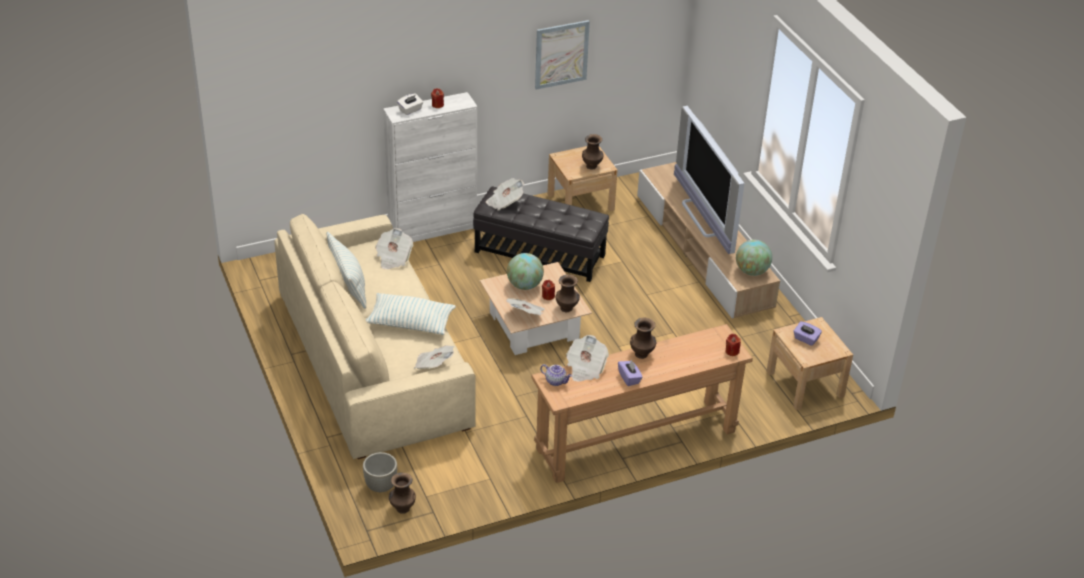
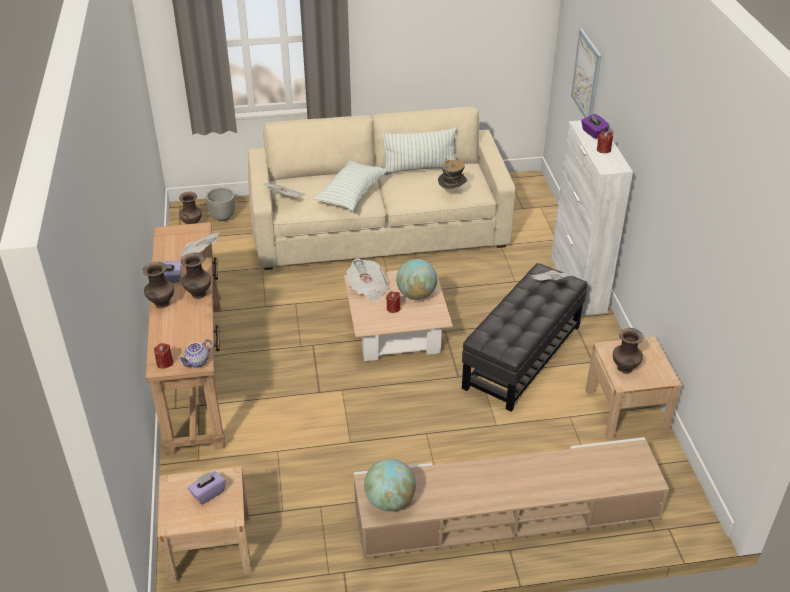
camera: 105 degrees right, 0 degrees up
(393, 258) = (452, 193): newspaper -> hat
(410, 110) = (593, 133): white tissue box -> purple tissue box
(556, 381) = (192, 234): teapot -> teapot (197, 362)
(561, 54) = (692, 224): picture -> picture (586, 76)
(567, 308) = (368, 318): brown vase -> brown vase (161, 304)
(704, 218) = (521, 480): television -> none

